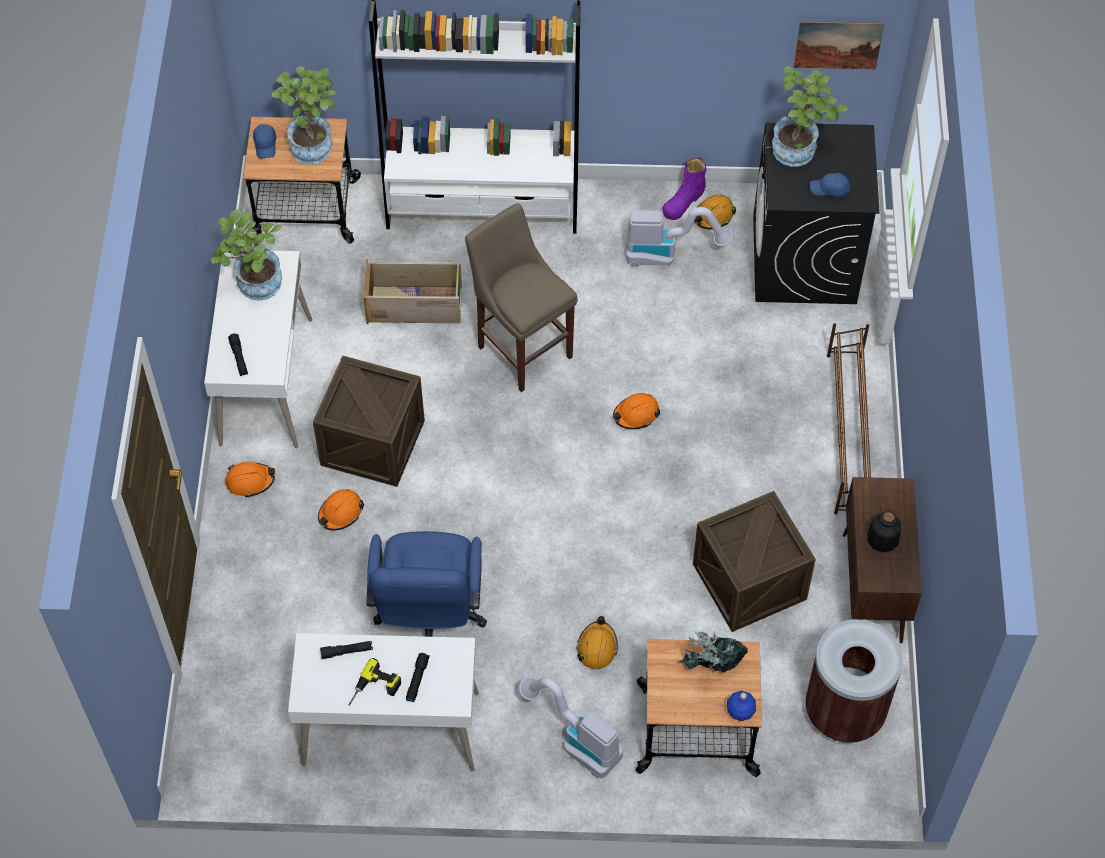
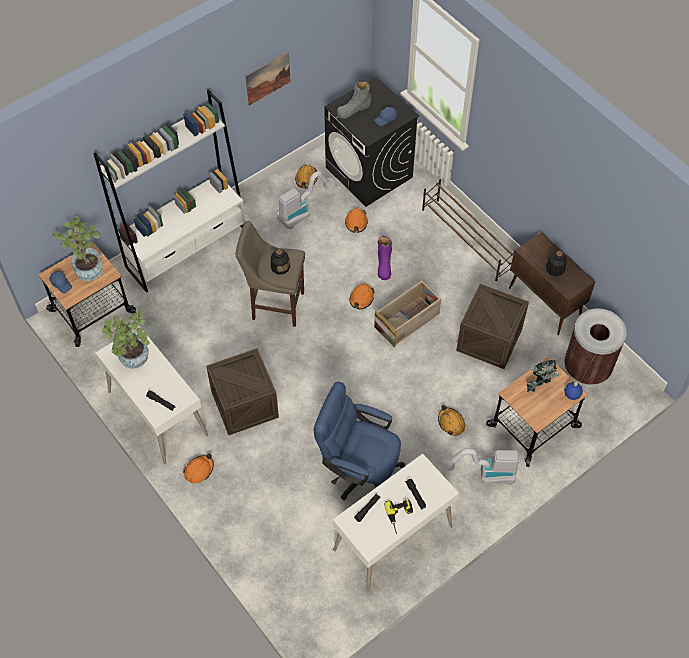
camera: 40 degrees left, 0 degrees up
(340, 513) = (262, 451): orange hard hat -> orange hard hat (356, 223)
(415, 305) = (199, 320): crate -> crate (407, 320)
(430, 619) = (359, 470): blue office chair -> blue office chair turned 150 degrees clockwise
(526, 293) = (280, 267): none -> bottle
(684, 201) = (285, 181): purple boot -> purple boot (384, 265)
(800, 150) = (354, 109): potted plant -> grey boot
(838, 44) = (339, 42): picture -> picture (268, 78)

